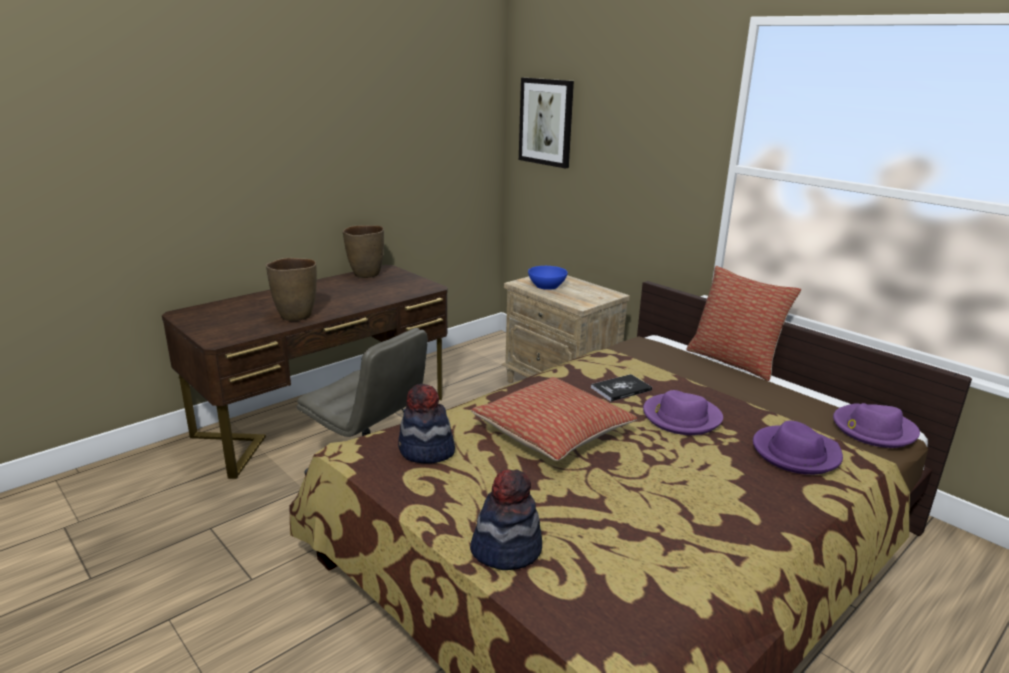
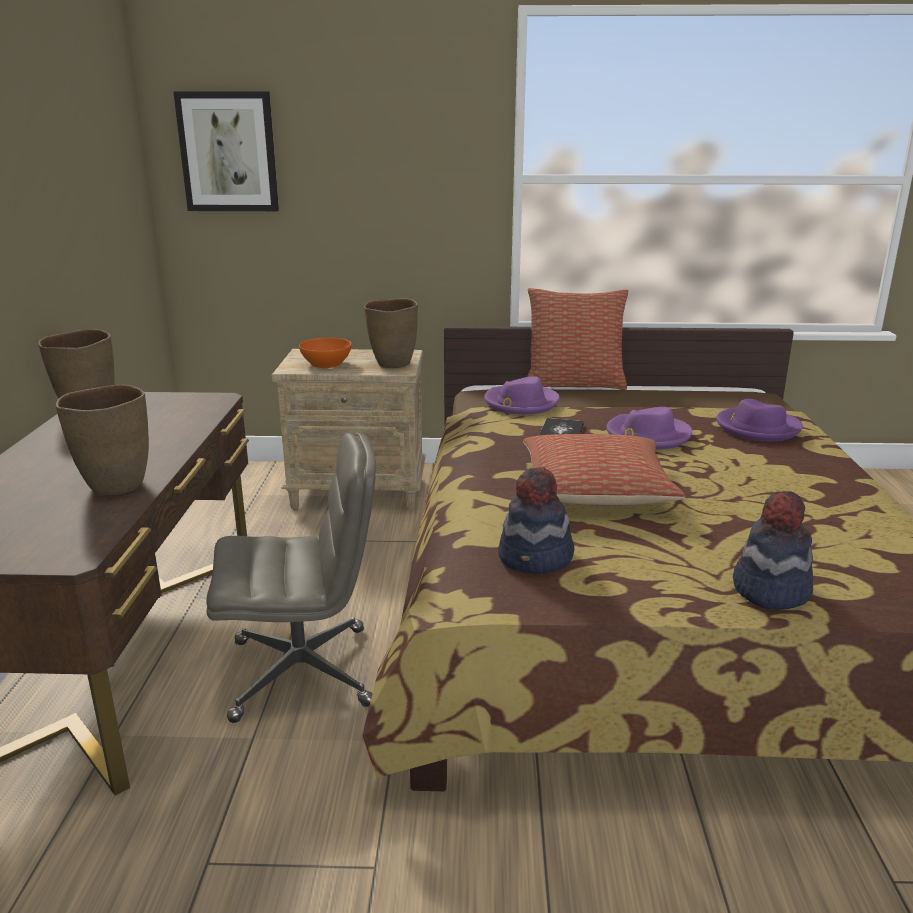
camera: 45 degrees left, 0 degrees up
(546, 286) = (326, 364): blue bowl -> orange bowl
(585, 299) = (393, 364): none -> brown vase
(873, 429) = (748, 396): purple hat -> purple hat (520, 403)

